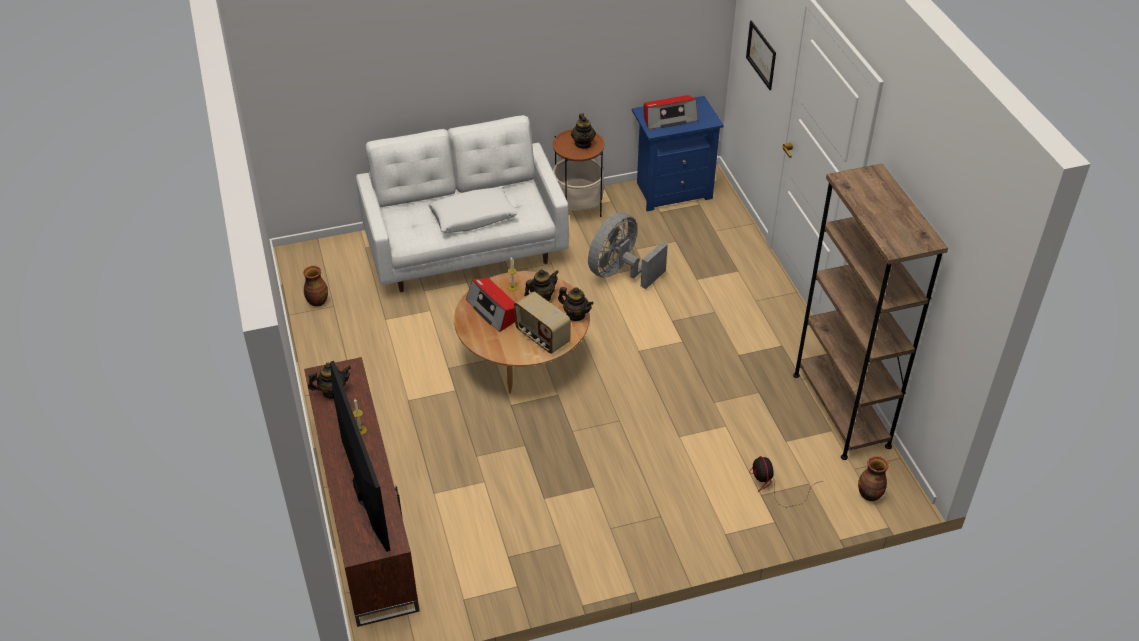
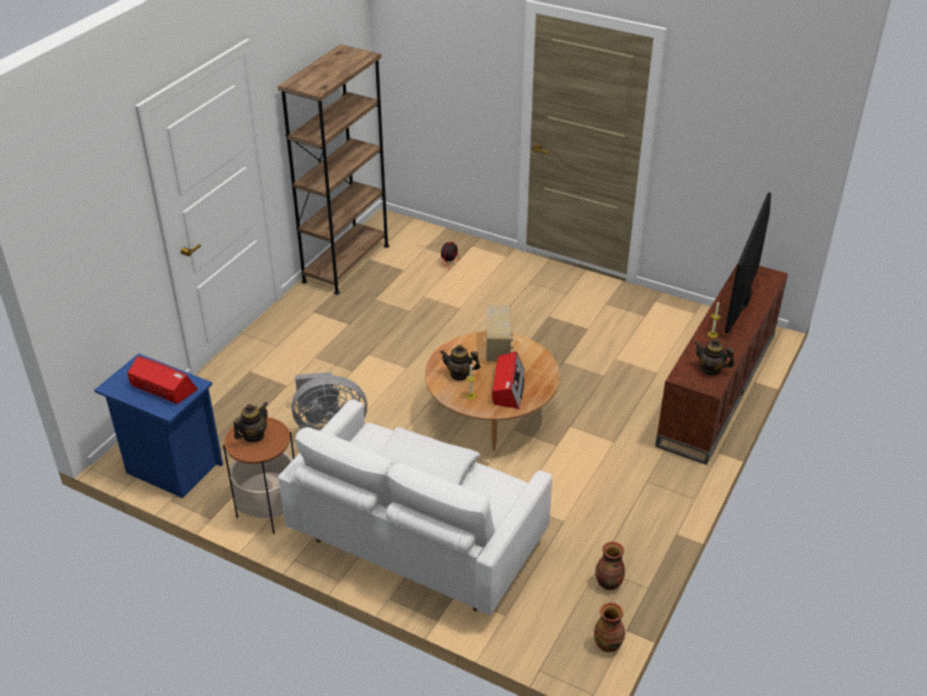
camera: 135 degrees left, 5 degrees down
(575, 315) = (454, 347): teapot -> none
(761, 55) = (108, 253): picture -> none
(869, 495) = (404, 227): vase -> vase (608, 644)

